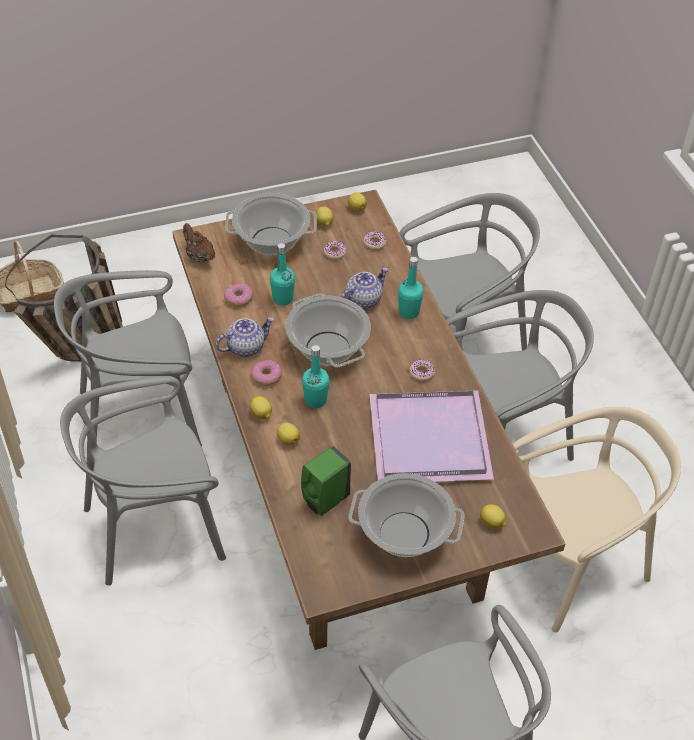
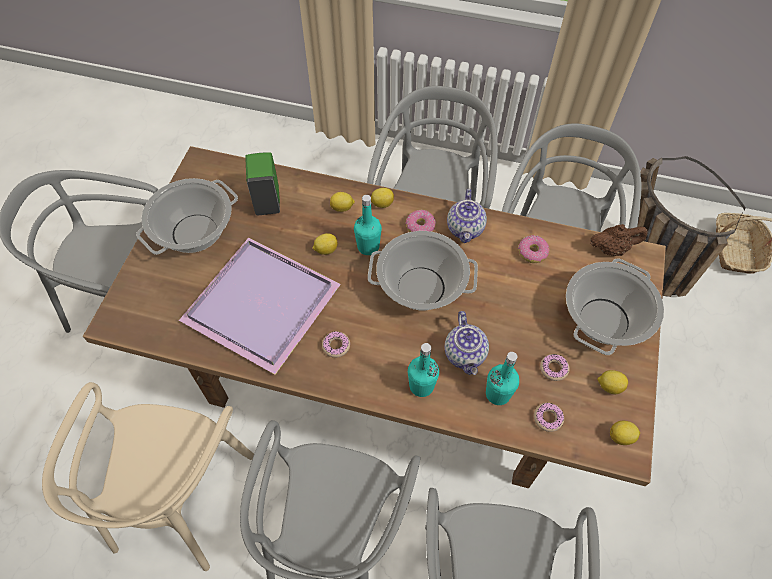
camera: 125 degrees right, 10 degrees up
(283, 298) = (510, 286): turquoise bottle -> turquoise bottle (497, 394)
(492, 523) = (148, 296): lemon -> lemon (325, 250)

